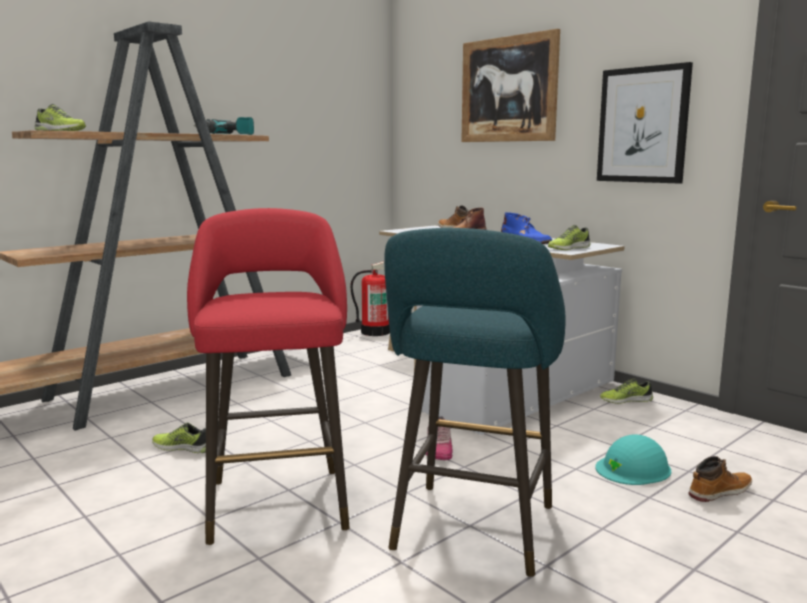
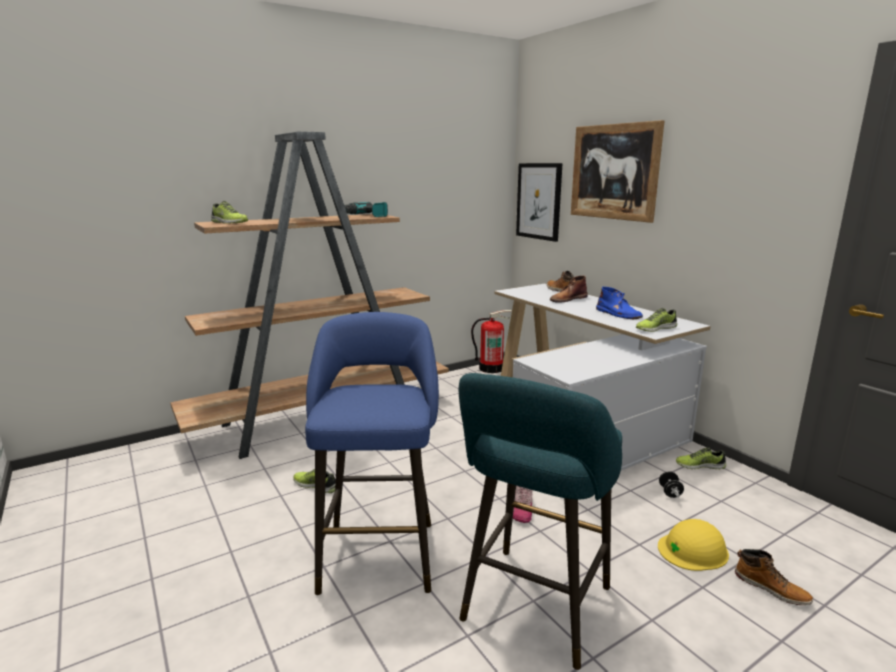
camera: 10 degrees right, 5 degrees up
(277, 499) = (379, 550): red stool -> blue stool
(599, 424) = (670, 492): none -> black dumbbell
(633, 468) = (693, 550): turquoise hard hat -> yellow hard hat
(643, 125) = (736, 217): picture -> picture (539, 201)
(719, 492) = (771, 588): boot -> boot turned 60 degrees clockwise

